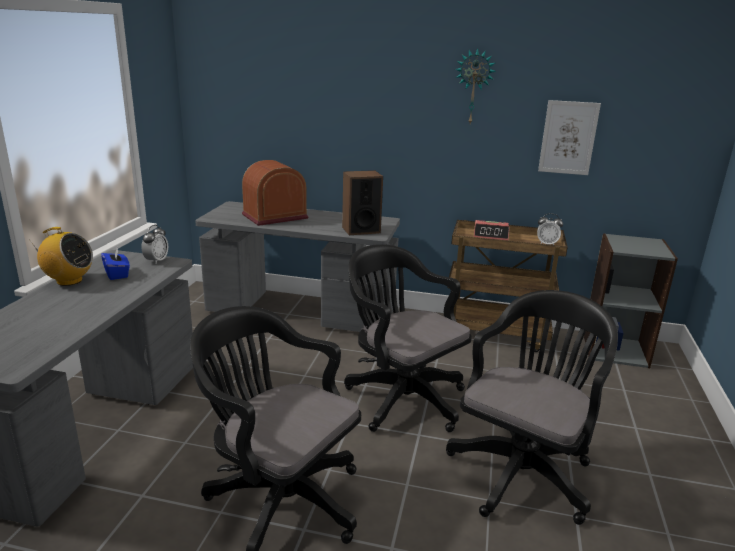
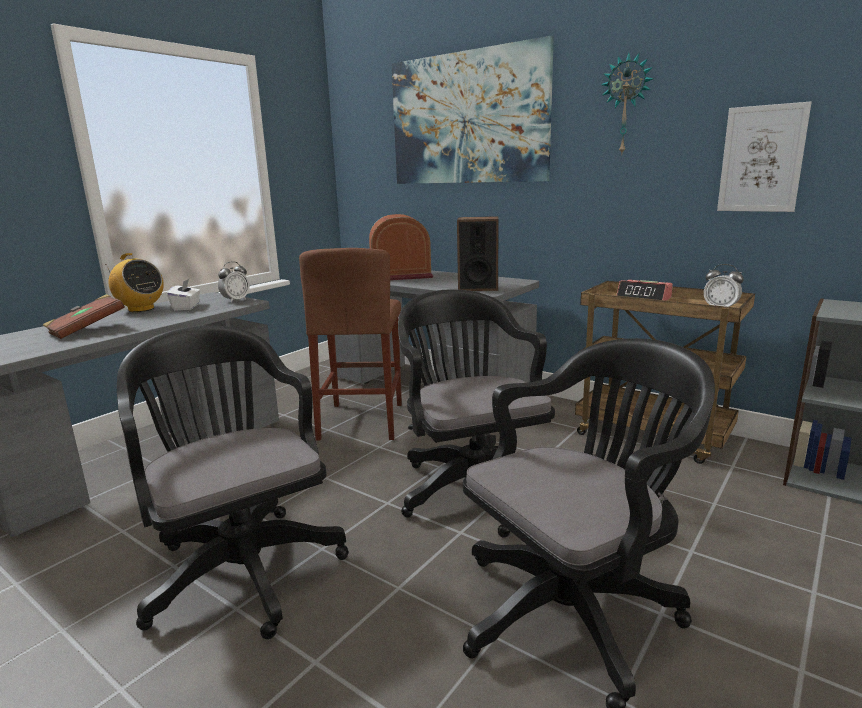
camera: 25 degrees right, 5 degrees down
(55, 315) = (87, 330): none -> brown book
(117, 274) = (187, 307): blue tissue box -> white tissue box
(269, 353) = (362, 421): none -> brown stool
(332, 79) = (467, 119): none -> picture

